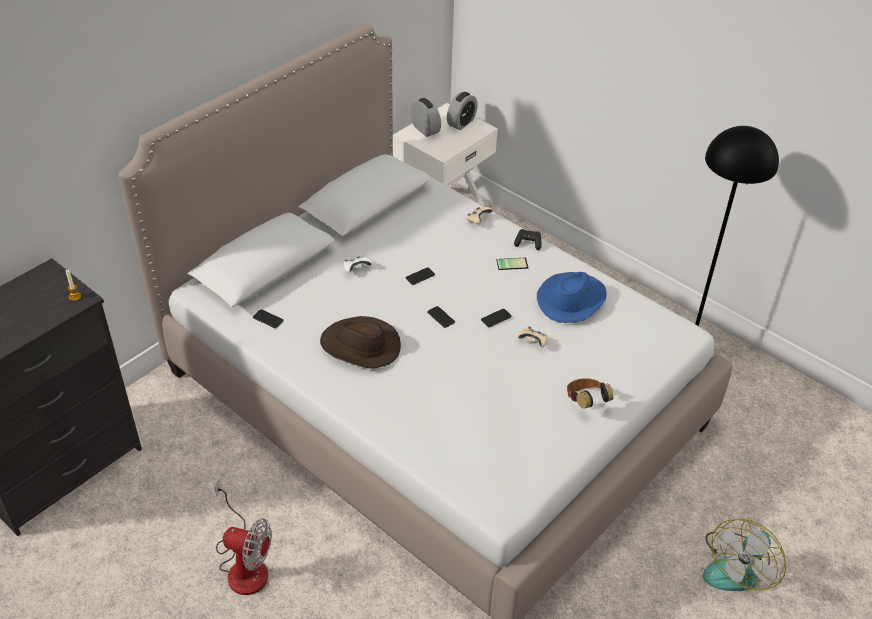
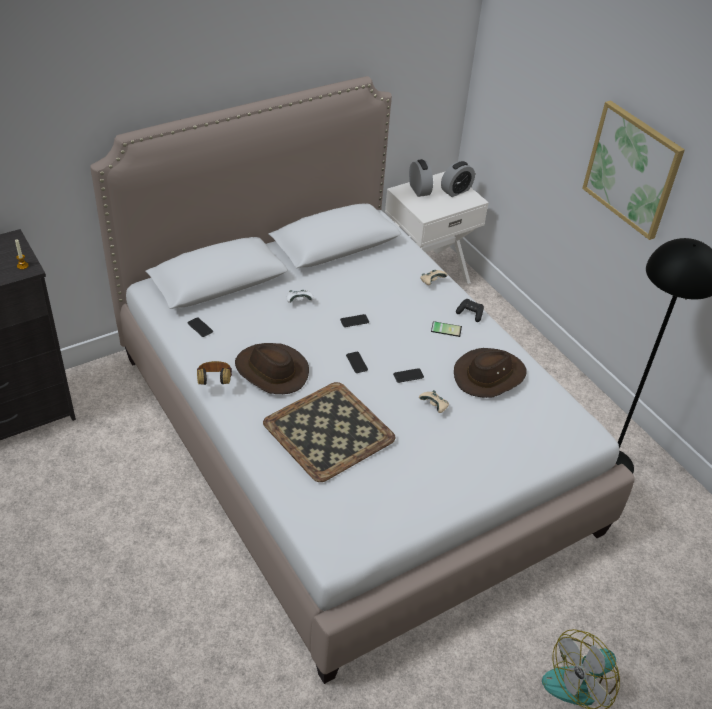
camera: 15 degrees right, 0 degrees up
(244, 564) = (119, 544): fan -> none
(444, 392) = (328, 432): none -> tray
(571, 299) = (489, 375): blue hat -> brown hat
(585, 402) = (460, 475): headphones -> headphones (215, 383)
(655, 69) = (632, 169): none -> picture

